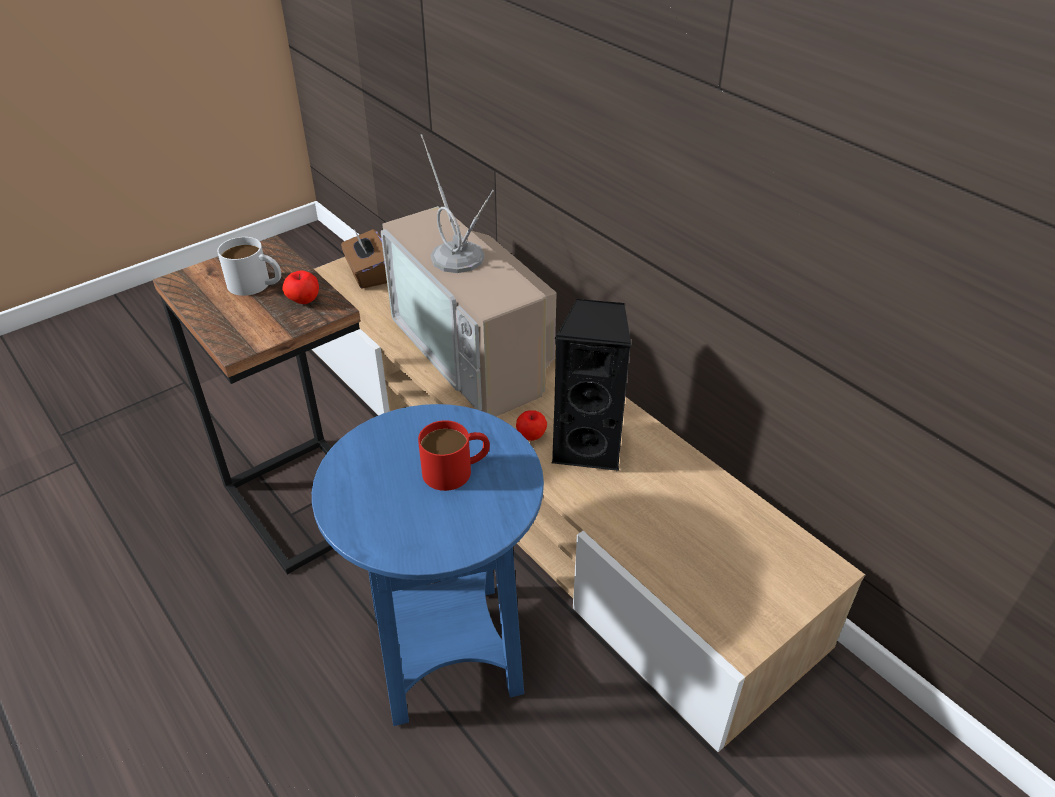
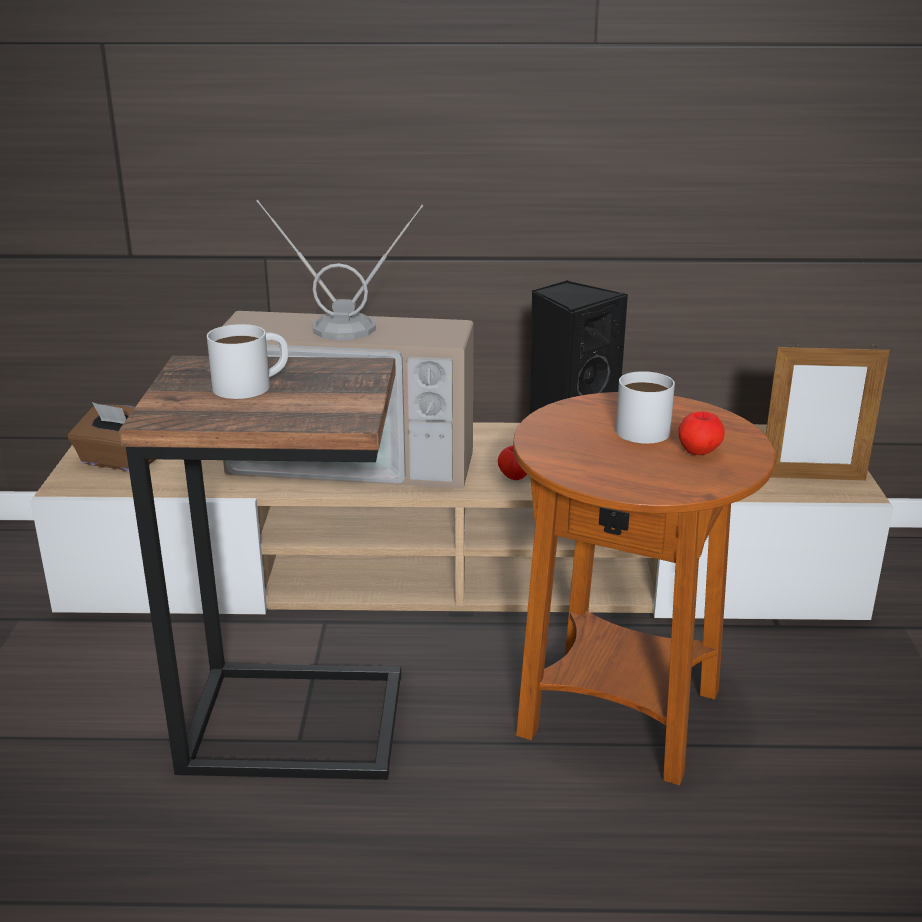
camera: 50 degrees left, 15 degrees down
(303, 301) = (330, 373): apple -> apple (698, 452)
(447, 652) = (620, 714): blue side table -> brown side table
(456, 469) = (645, 427): red mug -> white mug
(729, 602) = (812, 478): none -> picture frame

